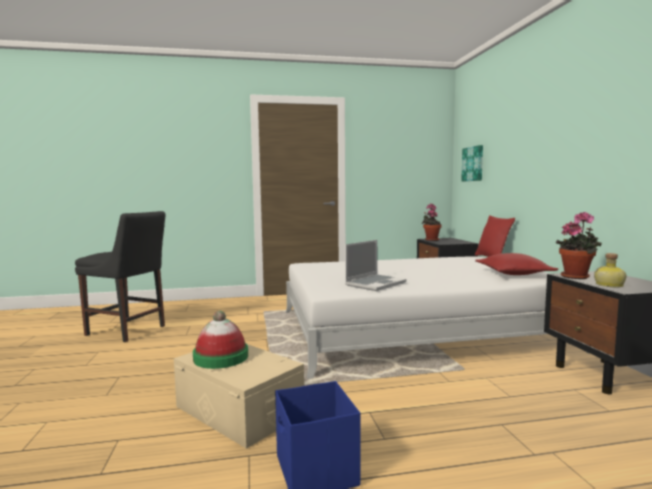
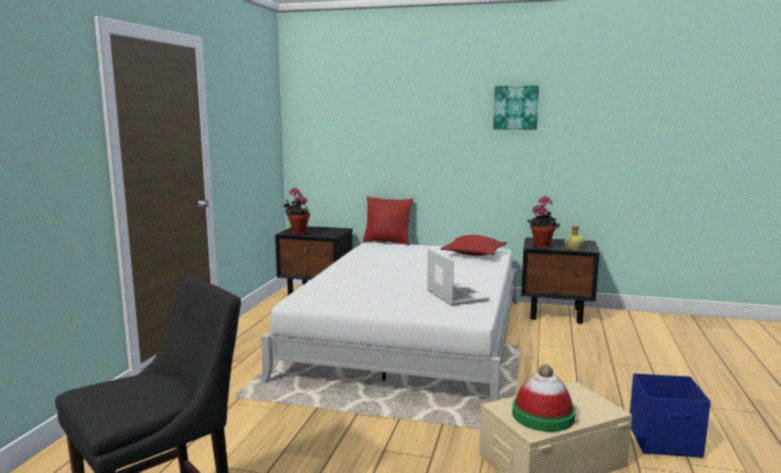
camera: 65 degrees left, 5 degrees up
(473, 164) = (330, 137): picture -> picture (516, 107)

